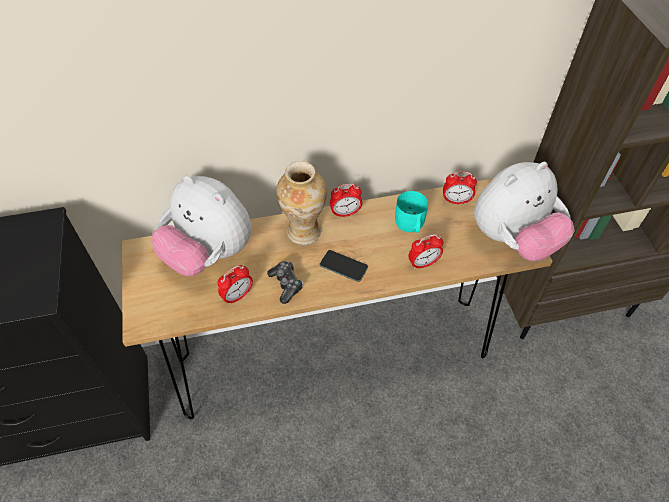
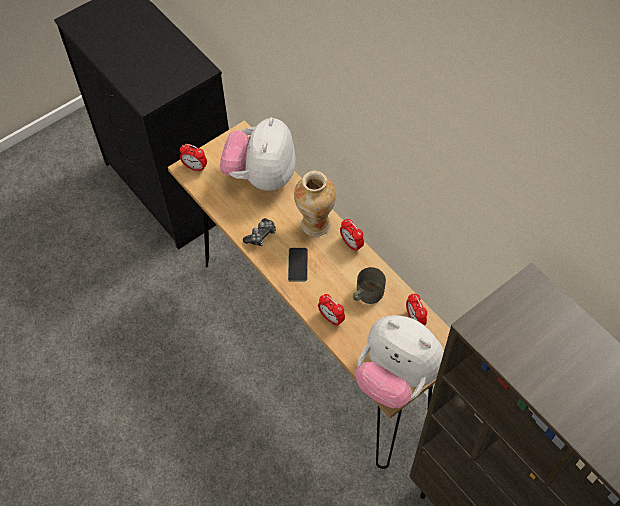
camera: 65 degrees right, 5 degrees up
(237, 296) = (235, 211): alarm clock -> alarm clock (195, 167)
(410, 225) = (366, 294): turquoise mug -> grey mug

